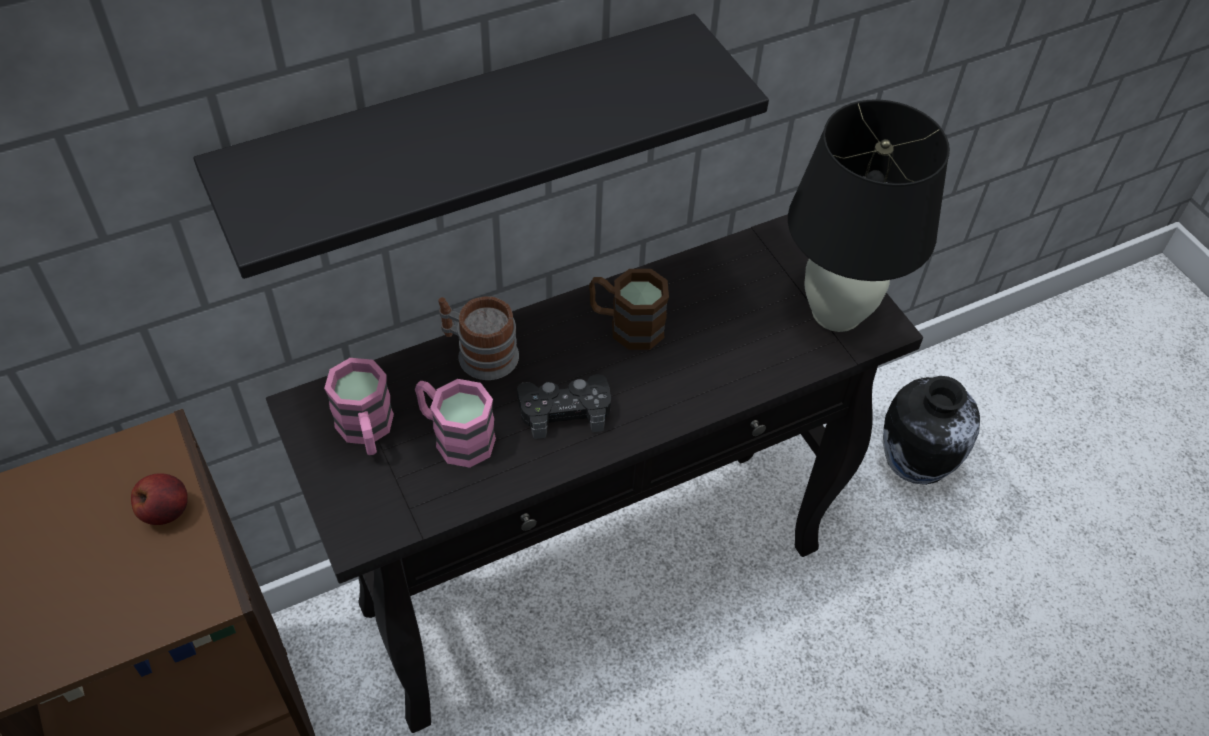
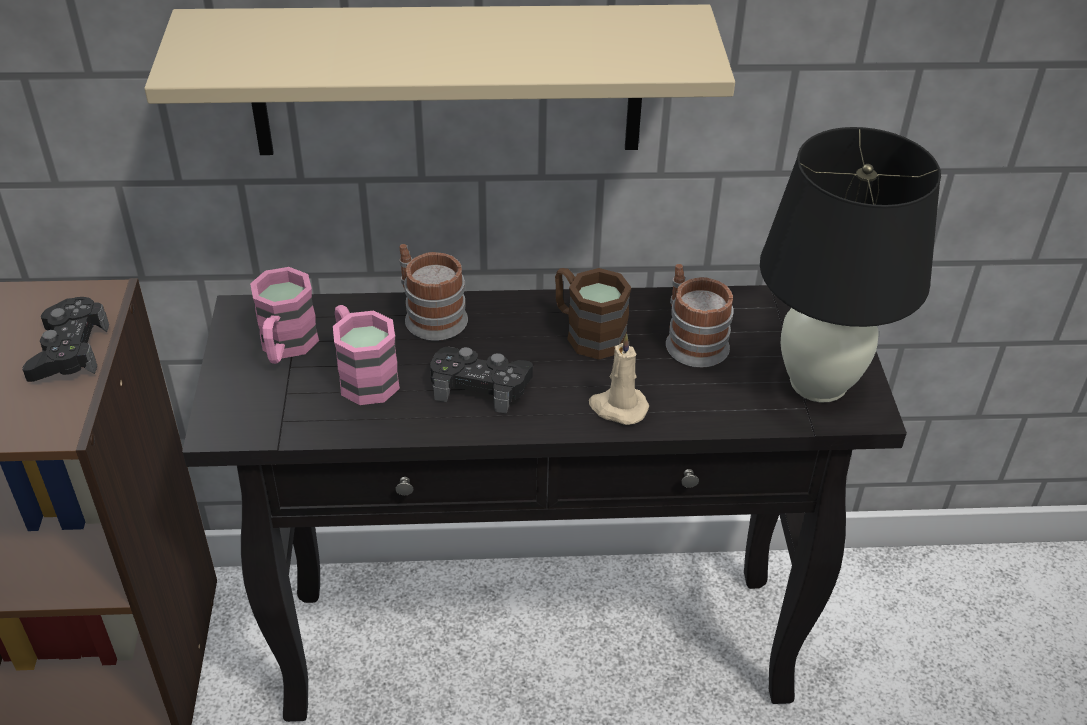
camera: 25 degrees right, 10 degrees down
(166, 511) = (69, 350): apple -> black game controller
(465, 143) = (447, 81): black shelf -> beige shelf
(691, 392) = (617, 407): none -> beige candle
(716, 304) = (691, 340): none -> mug
(913, 466) = (948, 657): vase -> none

